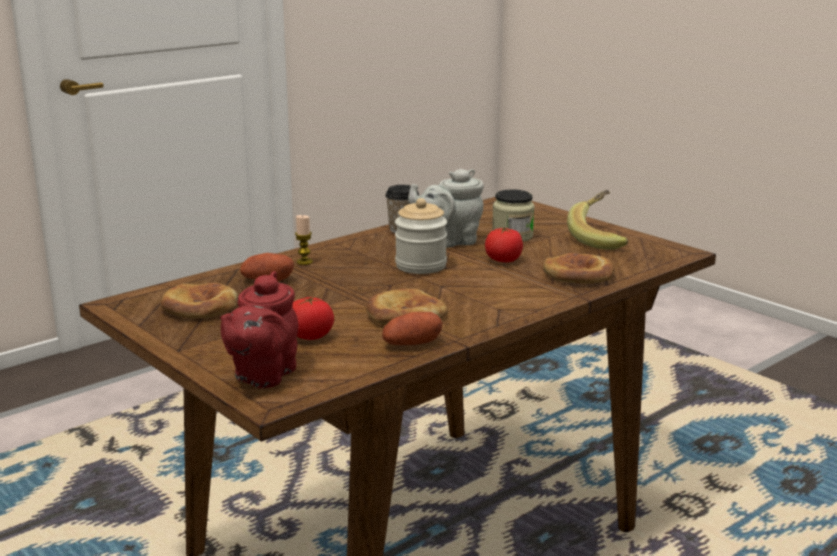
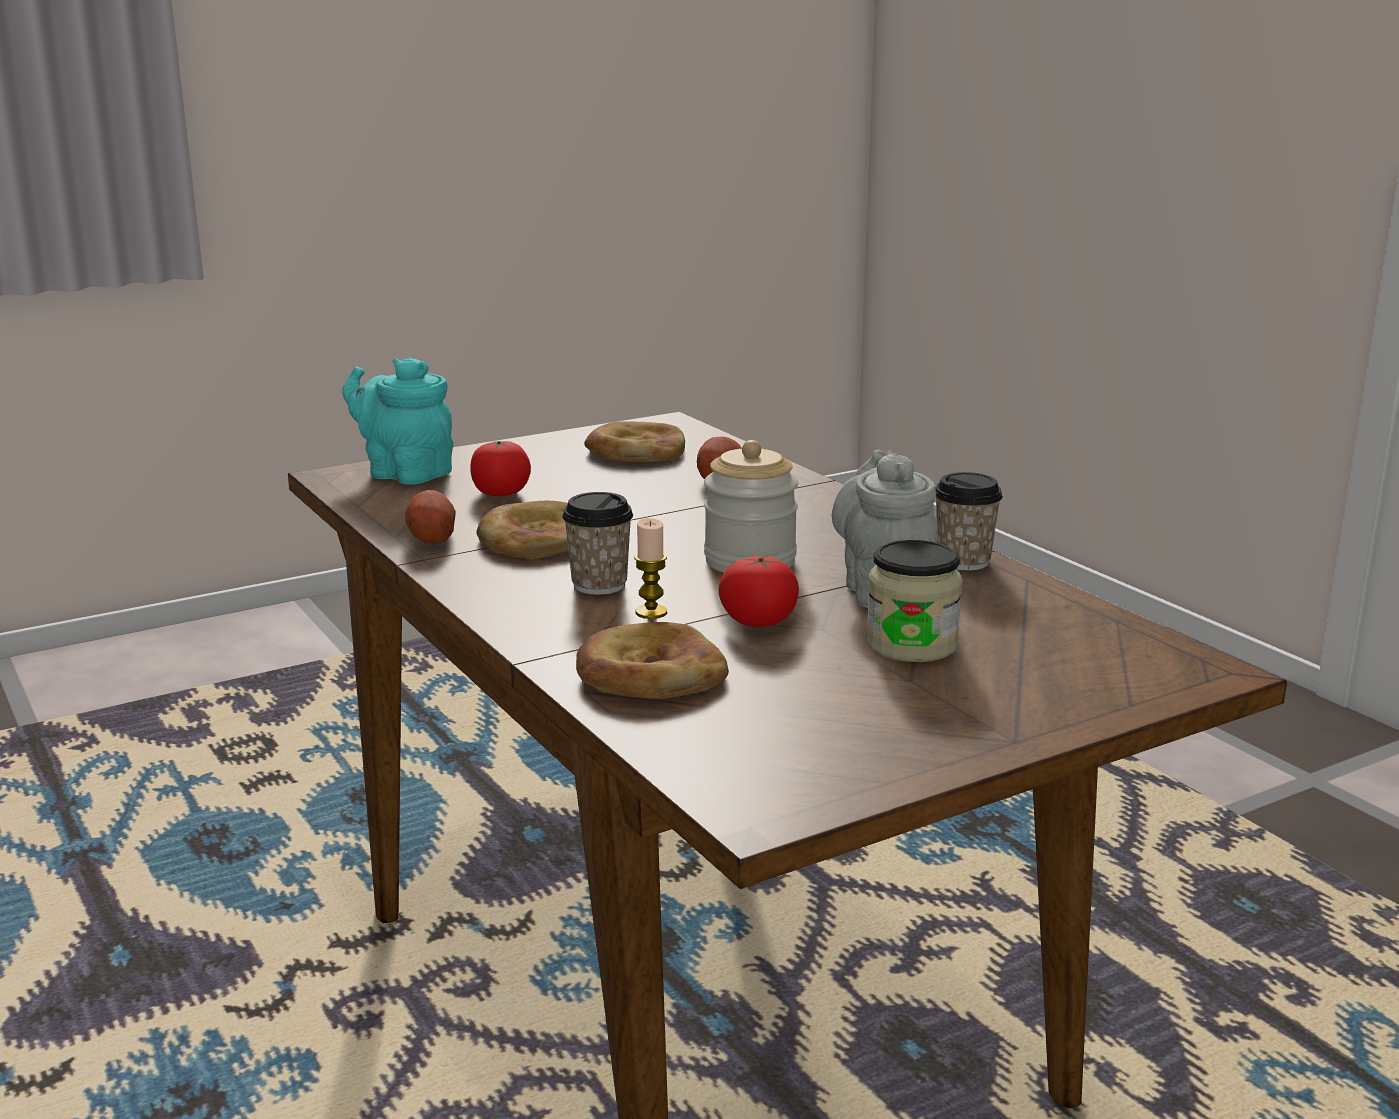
camera: 100 degrees right, 0 degrees up
(262, 376) = (404, 473): red teapot -> turquoise teapot
(304, 262) = (794, 497): candle -> candle (651, 612)
(474, 293) = (599, 585): none -> cup
(602, 238) = (885, 733): banana -> none

